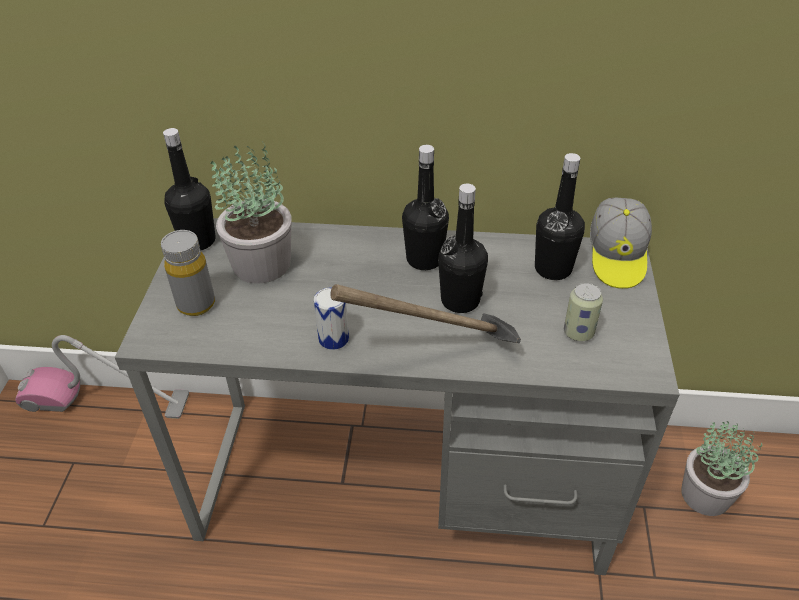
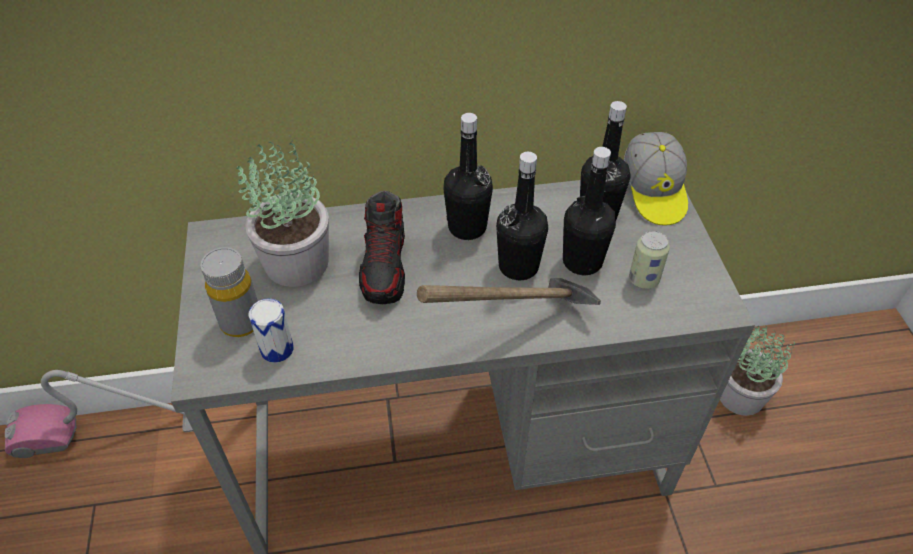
camera: 15 degrees left, 5 degrees up
(198, 241) = (215, 248): black bottle -> black bottle (582, 261)
(333, 338) = (404, 333): can -> can (277, 349)
(337, 280) = (385, 267): none -> shoe

